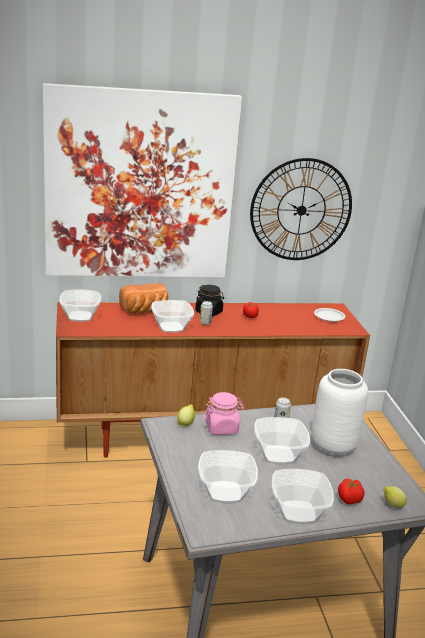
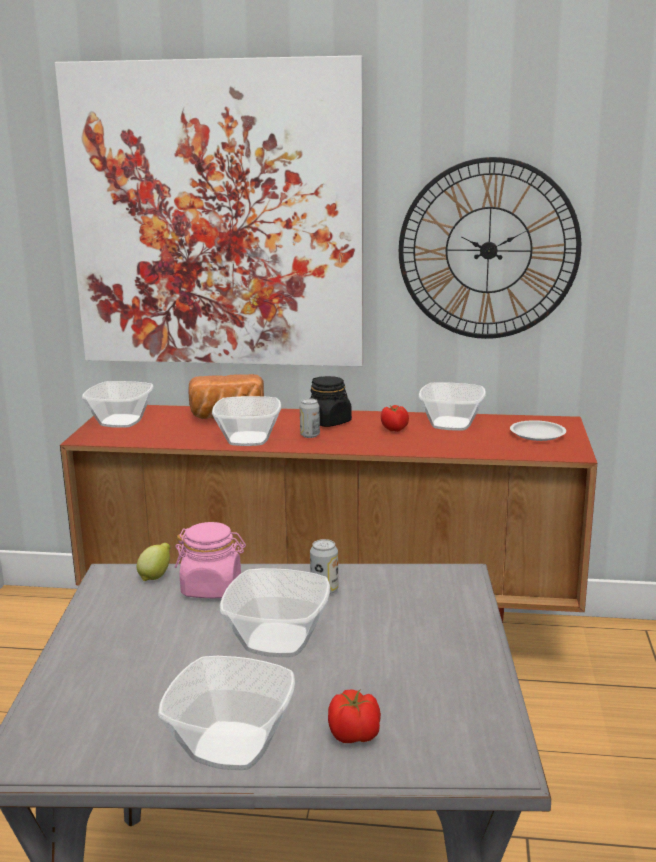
camera: 20 degrees right, 5 degrees down
(226, 492) = (125, 693): bowl -> bowl (452, 424)
(332, 445) = (396, 634): white vase -> none
(392, 505) = (440, 757): lemon -> none

